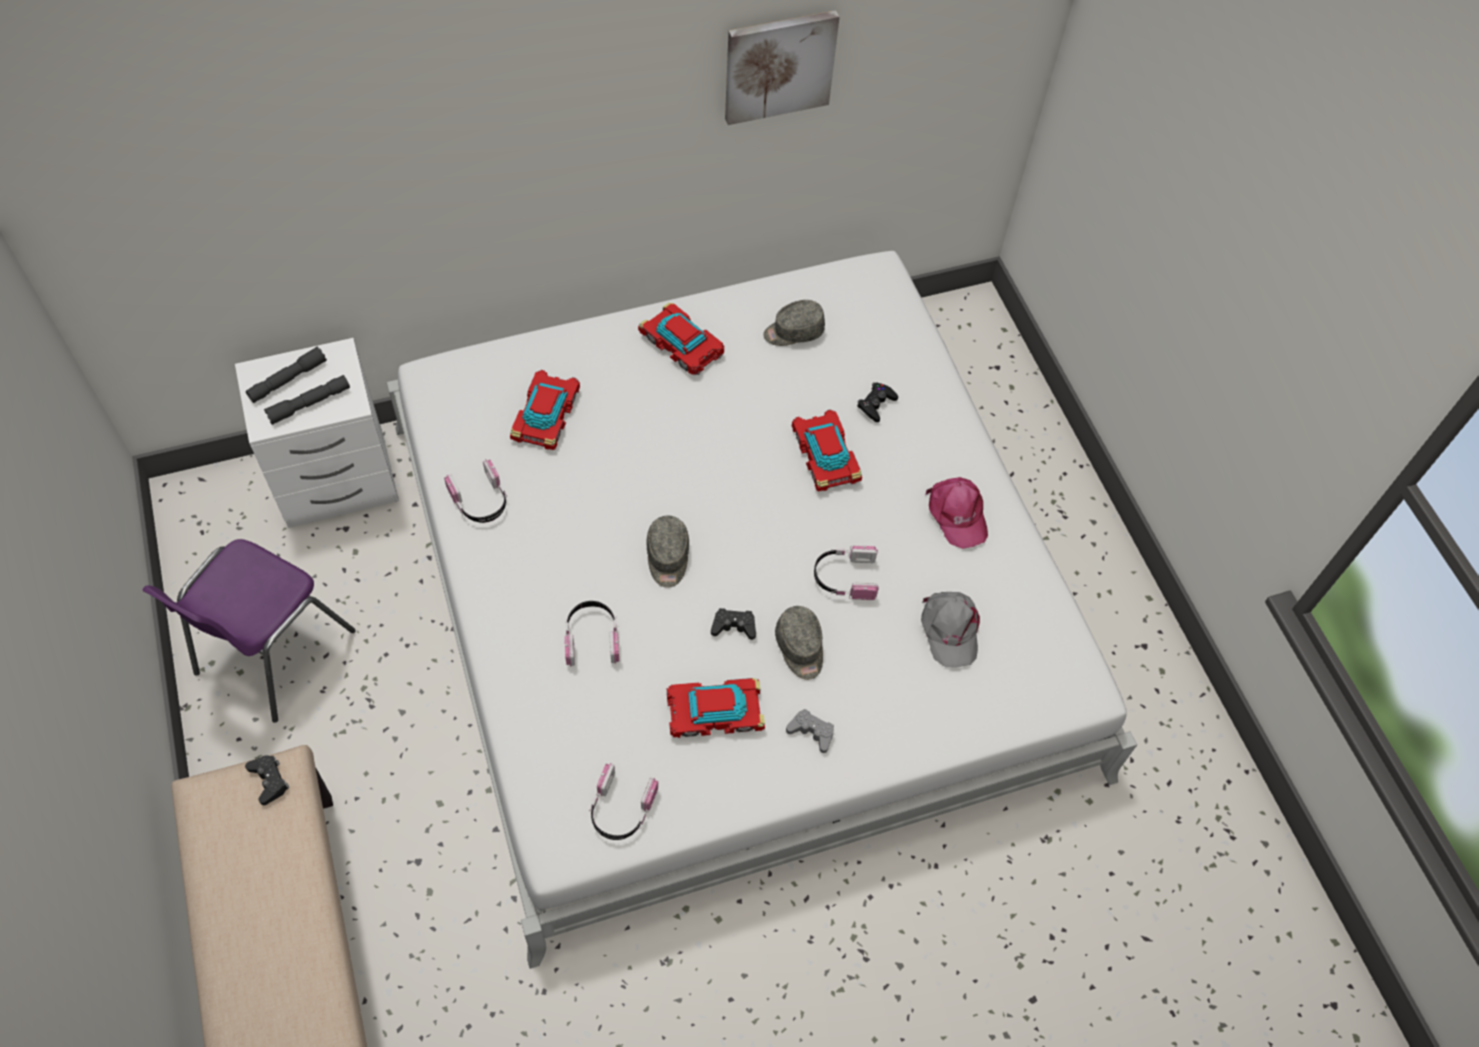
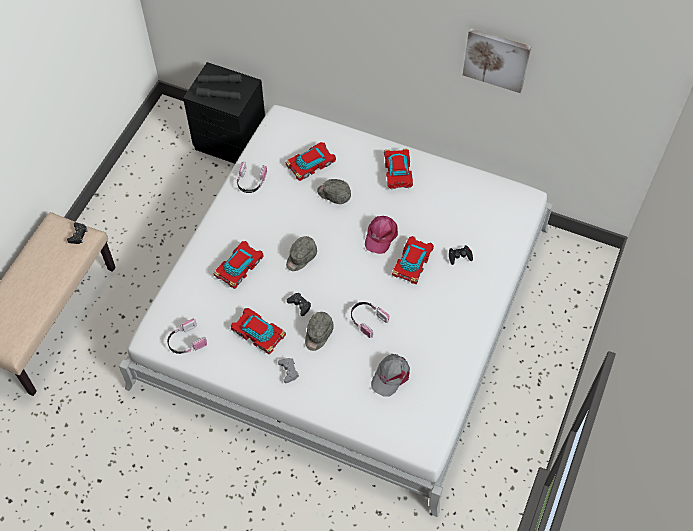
camera: 45 degrees right, 0 degrees up
(270, 654) = (143, 196): purple chair -> none
(339, 480) = (231, 143): white nightstand -> black nightstand
(592, 637) = (239, 267): headphones -> toy car
(793, 332) = (454, 198): grey cap -> grey cap (333, 194)
(957, 514) = (447, 330): pink cap -> pink cap (380, 235)

